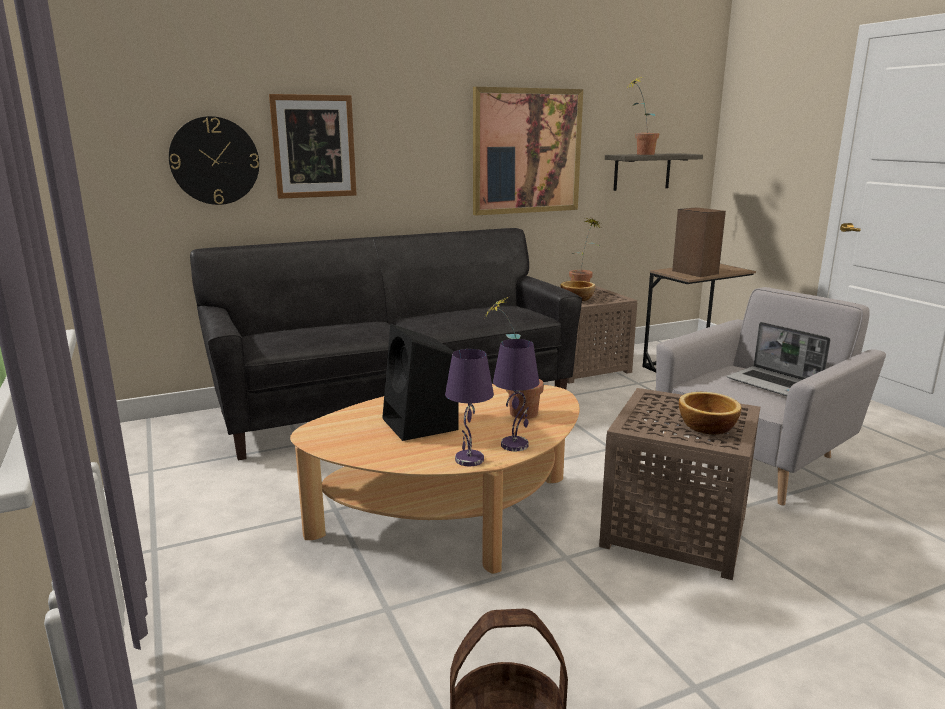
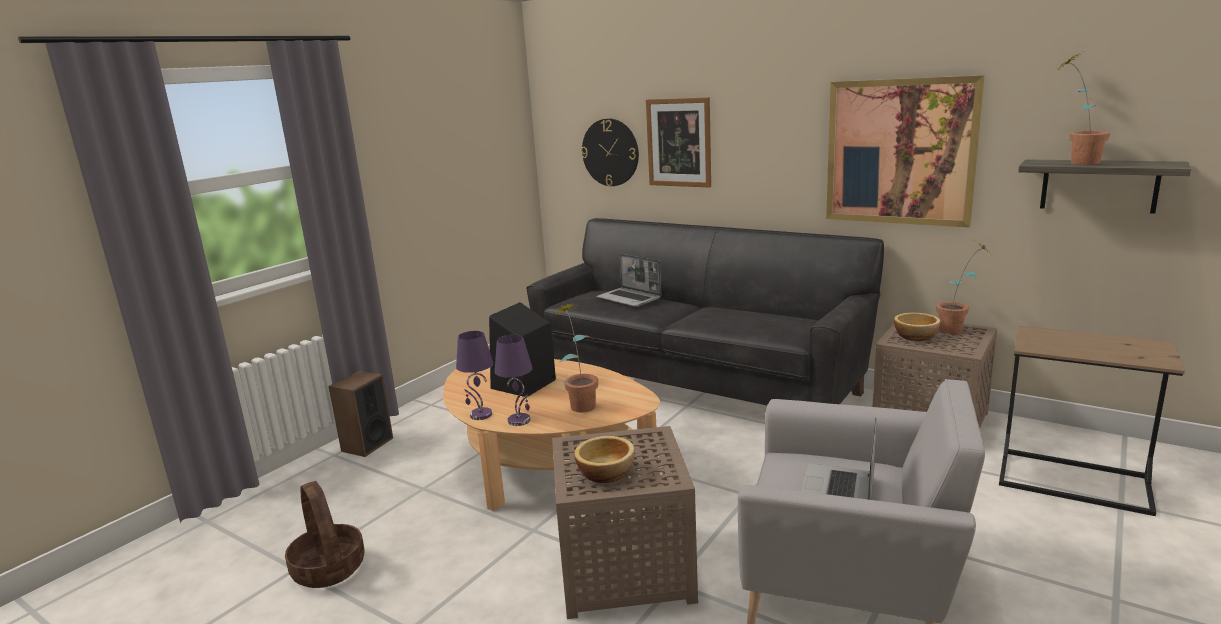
camera: 60 degrees right, 0 degrees up
(329, 327) = (629, 298): none -> laptop
(695, 272) = (1068, 344): speaker -> speaker (367, 444)

